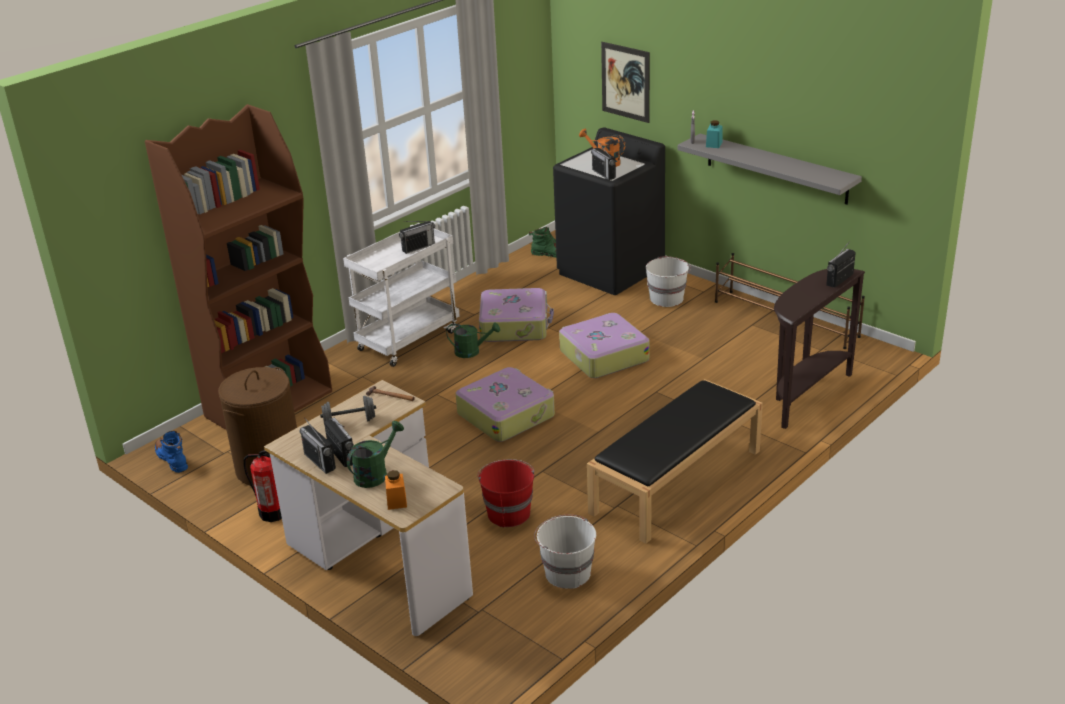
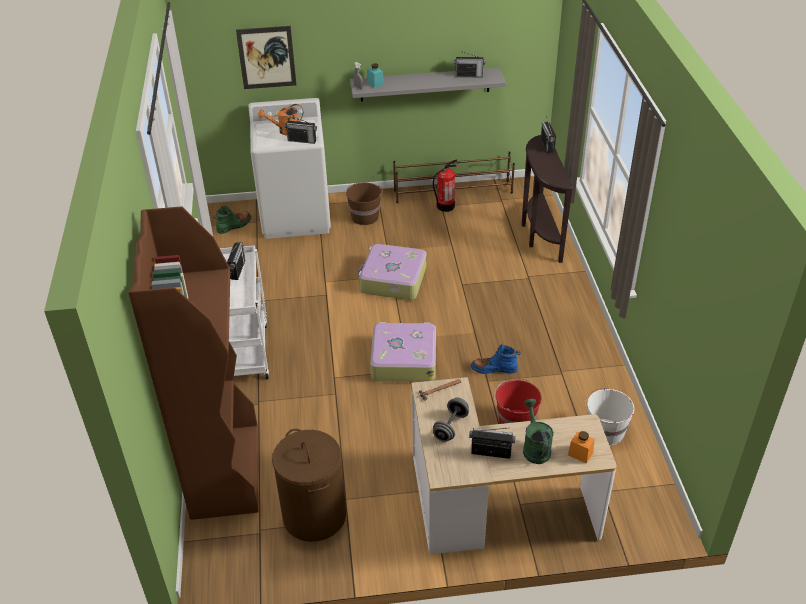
camera: 50 degrees left, 10 degrees up
(172, 459) = (228, 570): blue boot -> blue boot (494, 369)
(273, 513) = (377, 543): fire extinguisher -> fire extinguisher (445, 206)
(320, 461) = (487, 468): radio -> radio (469, 75)
(472, 352) = (304, 331): green watering can -> none
(515, 325) = (299, 293): suitcase -> none
(611, 271) = (296, 216): black washing machine -> white washing machine
(667, 298) = (365, 216): white bucket -> brown bucket
(676, 482) = (565, 334): black bench -> none

